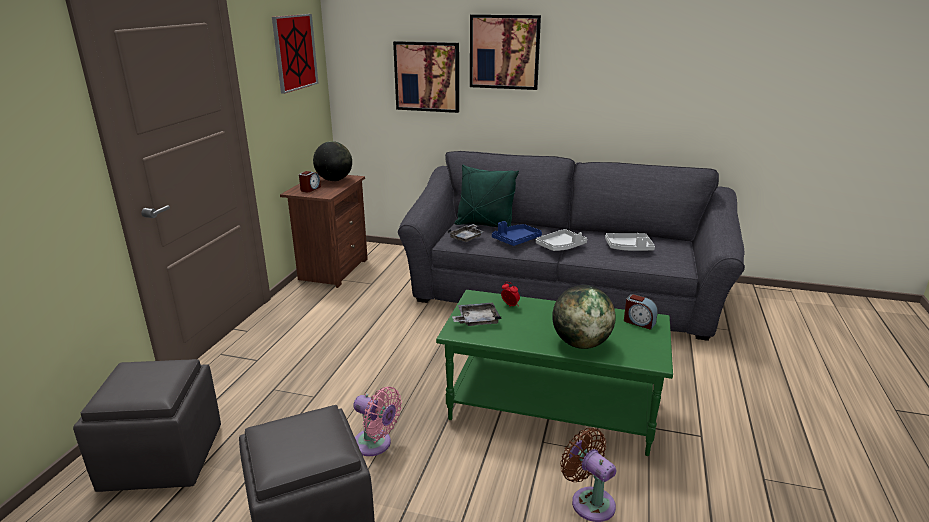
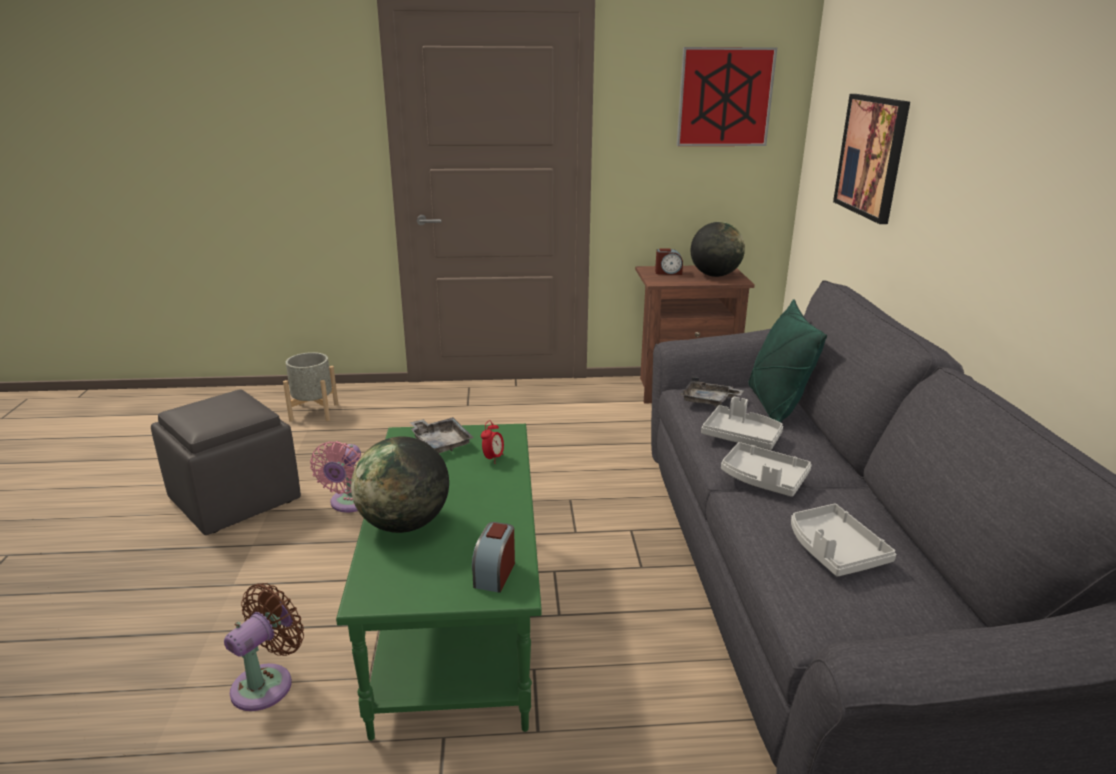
camera: 70 degrees right, 0 degrees up
(162, 457) = (313, 412): grey ottoman -> grey planter
(504, 52) = (953, 124): picture -> none
(516, 240) = (741, 436): blue tray -> grey tray

